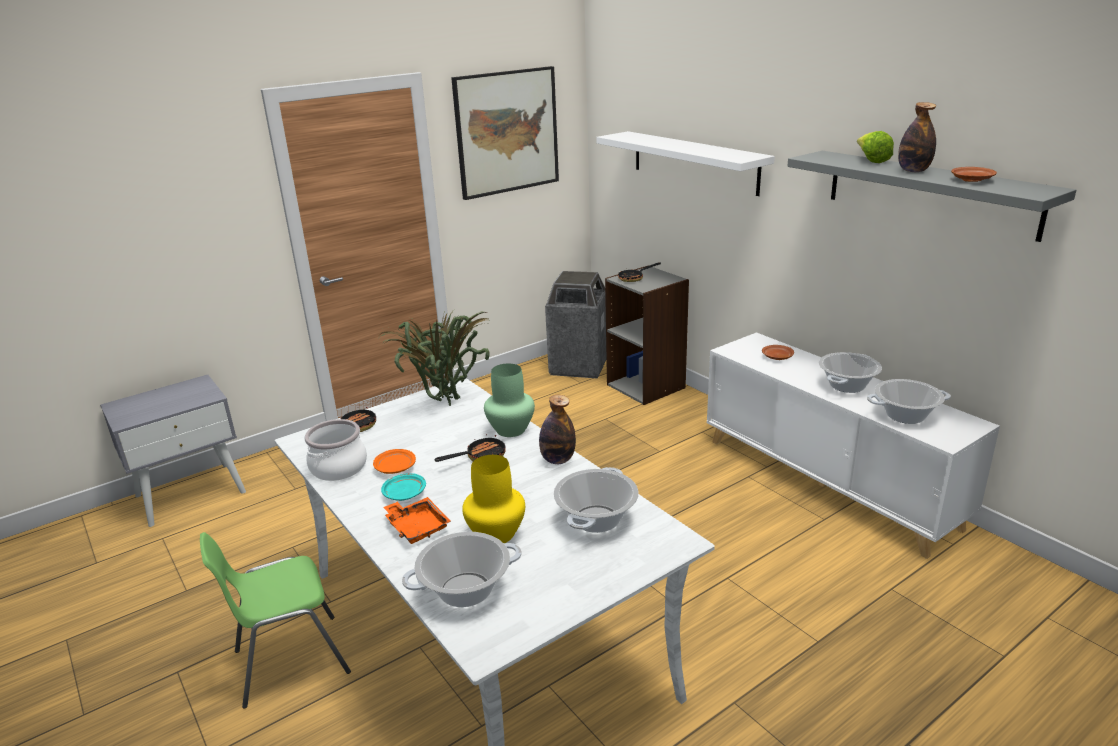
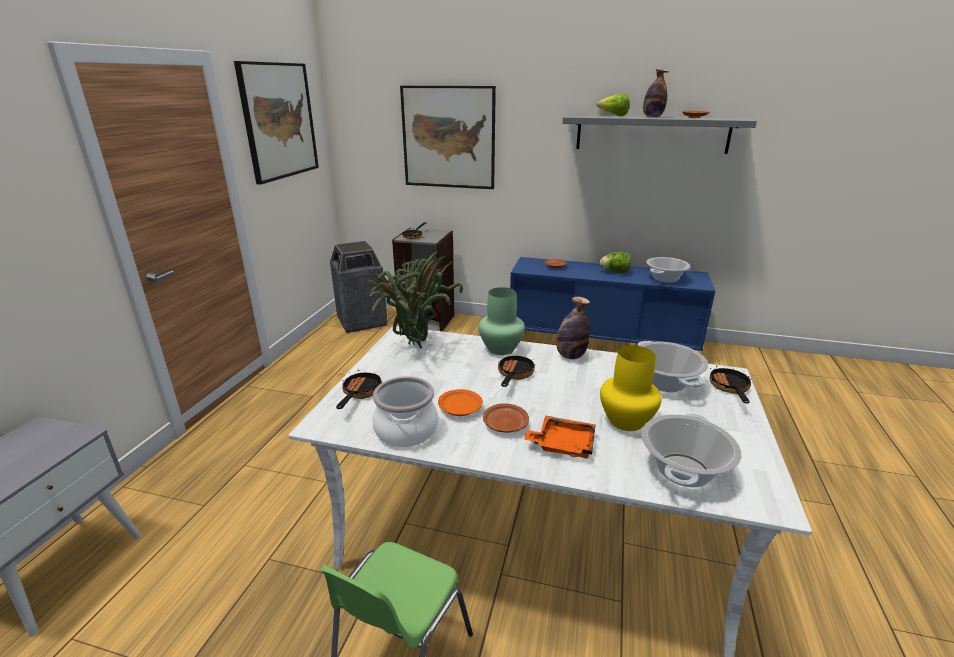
camera: 40 degrees left, 0 degrees up
(404, 493) = (505, 424): turquoise plate -> brown plate
(648, 553) = (729, 388): none -> frying pan
(694, 162) = (448, 138): white shelf -> picture
(827, 482) = (601, 342): white cabinet -> blue cabinet
(847, 385) = (615, 272): cooking pot -> lettuce

